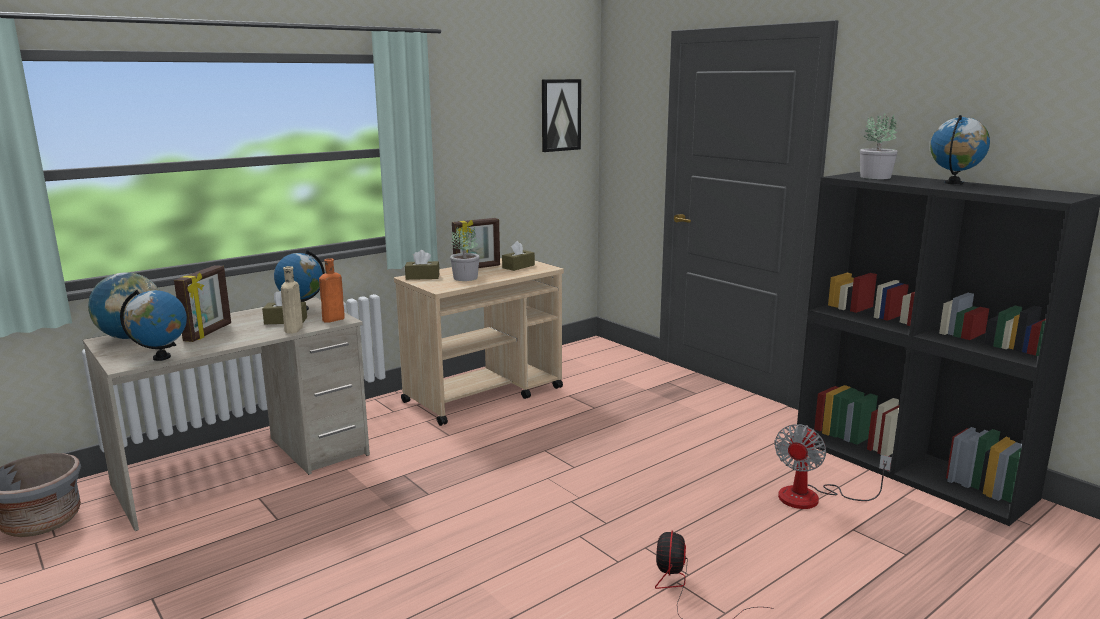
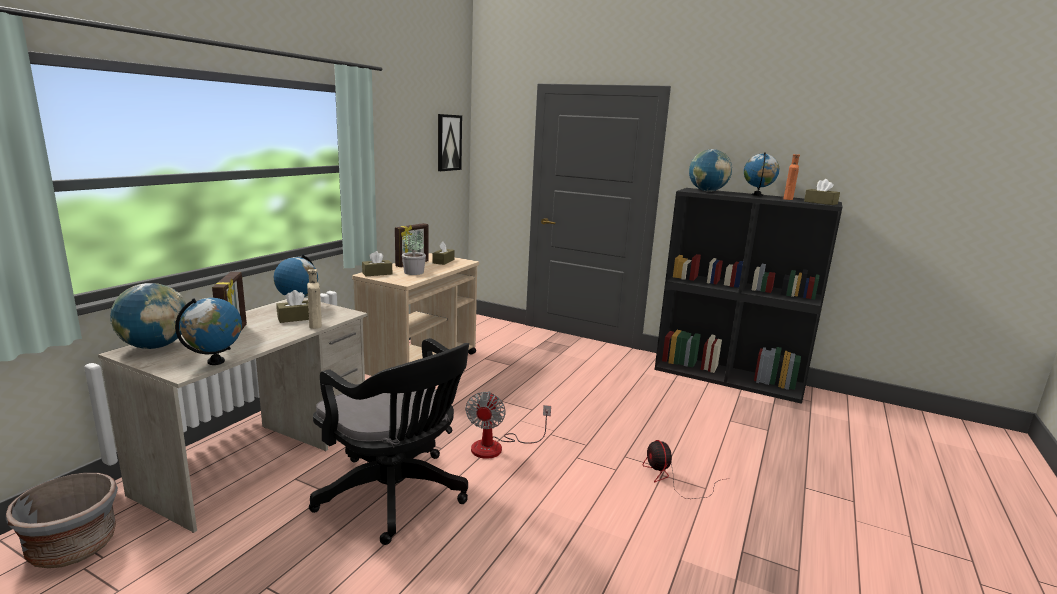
camera: 25 degrees left, 0 degrees up
(332, 320) = (339, 314): orange bottle -> orange bottle (788, 199)
(338, 537) = (397, 496): none -> black office chair
(813, 497) = (693, 405): fan -> fan (497, 447)
(876, 177) = (707, 191): potted plant -> globe
(1044, 196) = (820, 203): none -> brown tissue box

